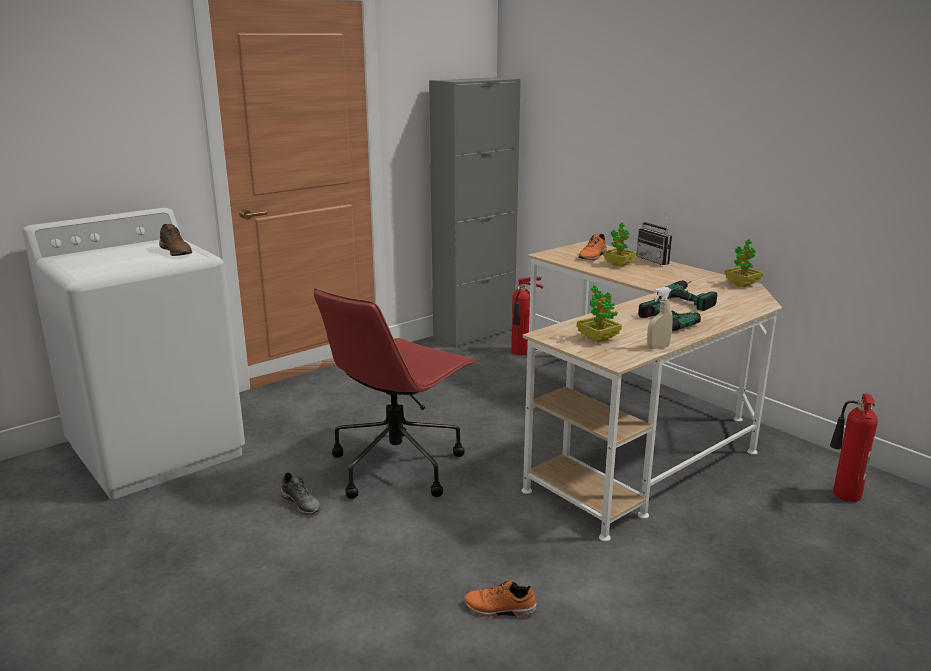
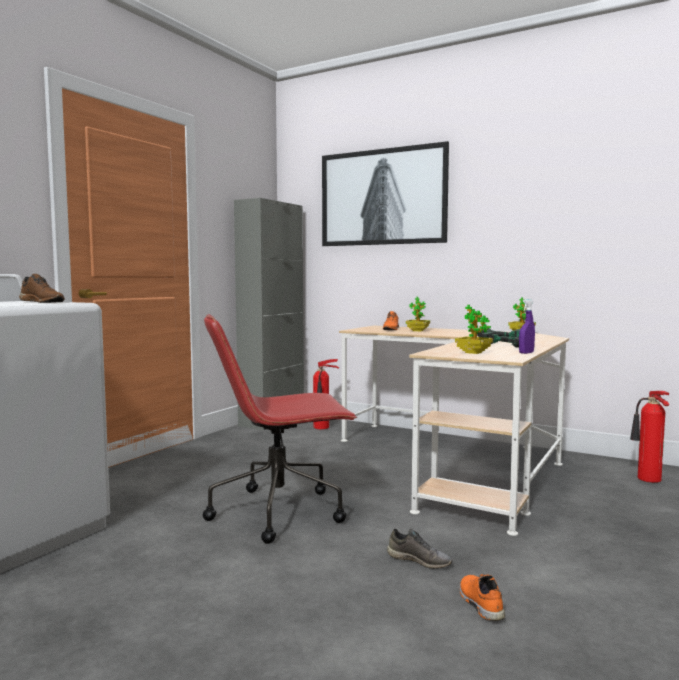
camera: 20 degrees left, 15 degrees down
(302, 503) = (204, 555): grey shoe -> grey shoe (419, 560)
(398, 465) = (280, 512): red office chair -> red office chair turned 60 degrees clockwise
(499, 609) = (479, 603): orange shoe -> orange shoe turned 90 degrees clockwise
(609, 79) = (383, 197): none -> picture
(656, 260) = (441, 329): radio -> none
(658, 347) = (526, 353): beige spray bottle -> purple spray bottle

